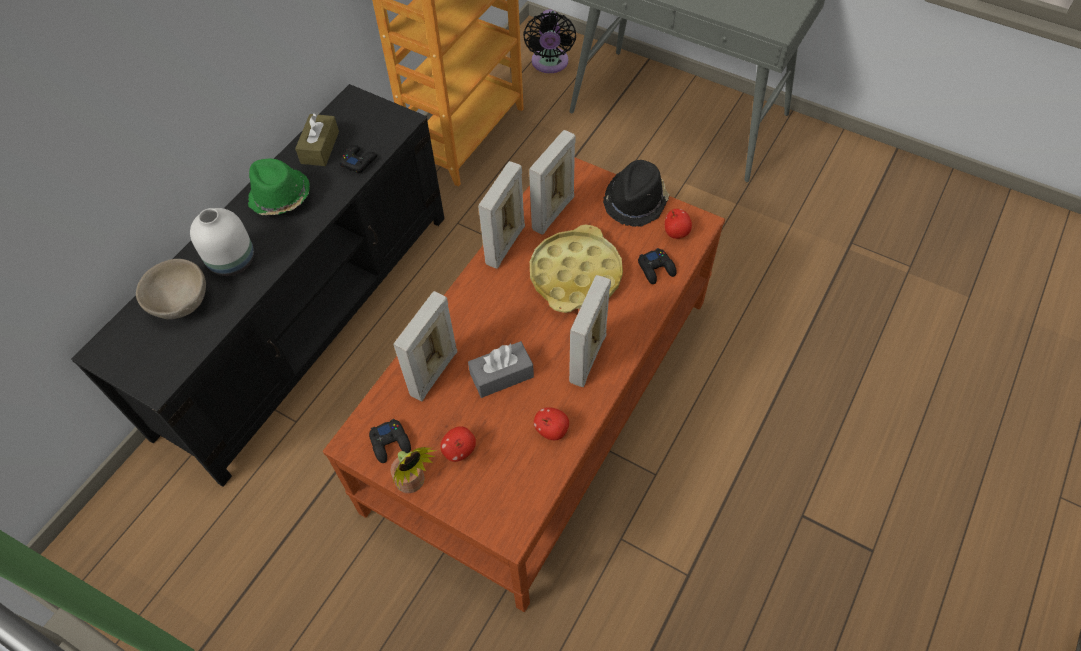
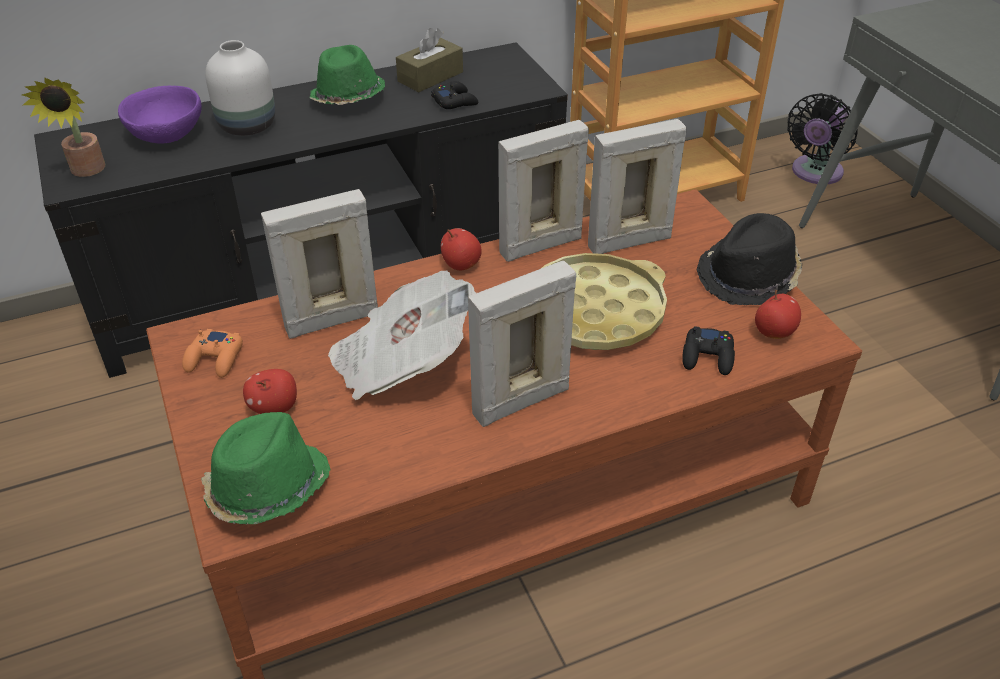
camera: 35 degrees right, 15 degrees down
(180, 302) = (166, 135): beige bowl -> purple bowl
(390, 443) = (215, 359): black game controller -> orange game controller
(413, 484) = (192, 410): potted plant -> potted plant (86, 171)
(501, 375) = (401, 363): grey tissue box -> newspaper
(506, 500) = (266, 488): none -> green hat
(552, 430) = (397, 450): apple -> apple (461, 265)

